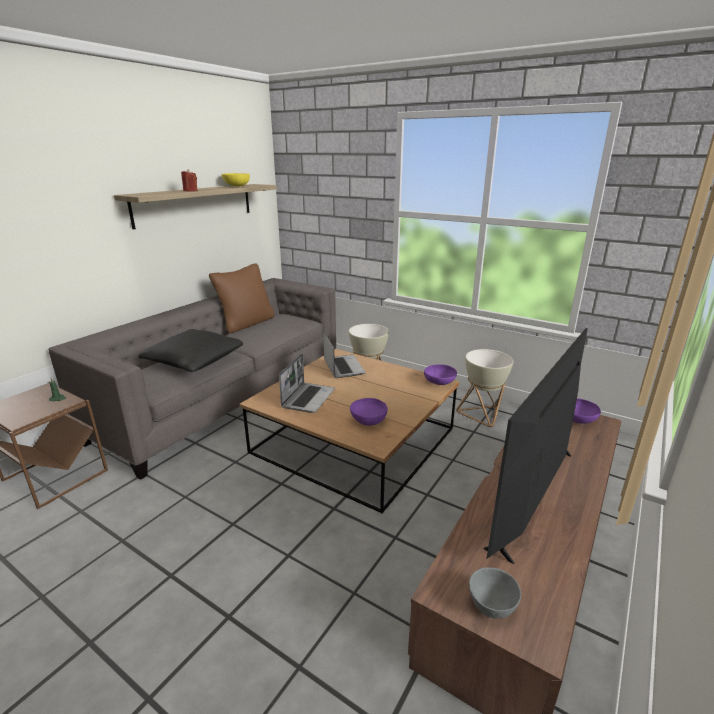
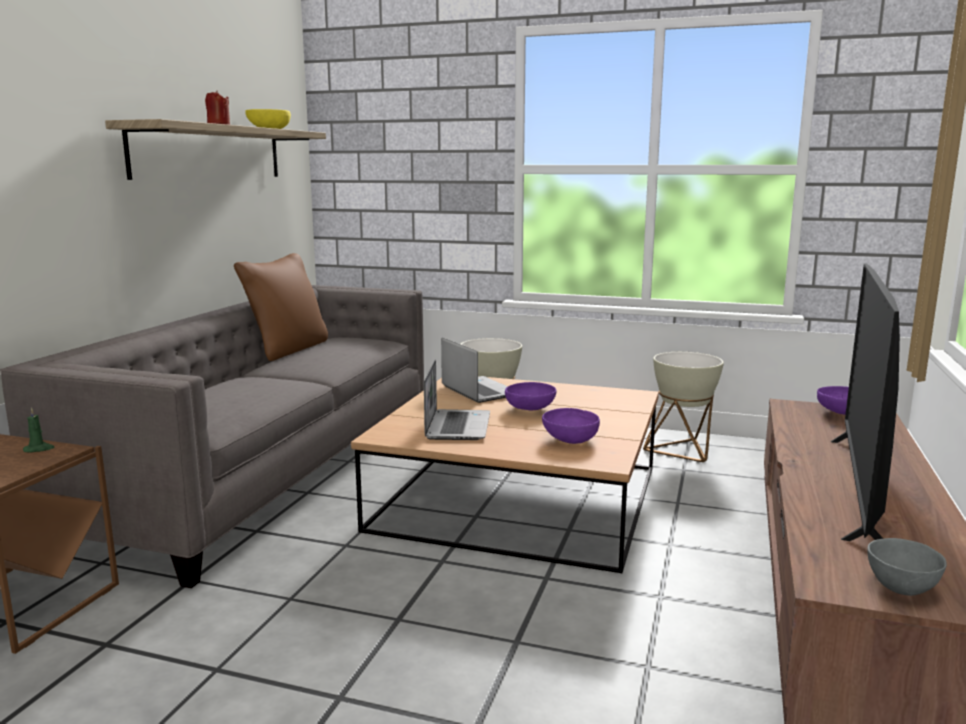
camera: 15 degrees left, 10 degrees down
(194, 361) = (244, 393): black pillow -> none
(439, 383) = (634, 395): purple bowl -> purple bowl (530, 409)

